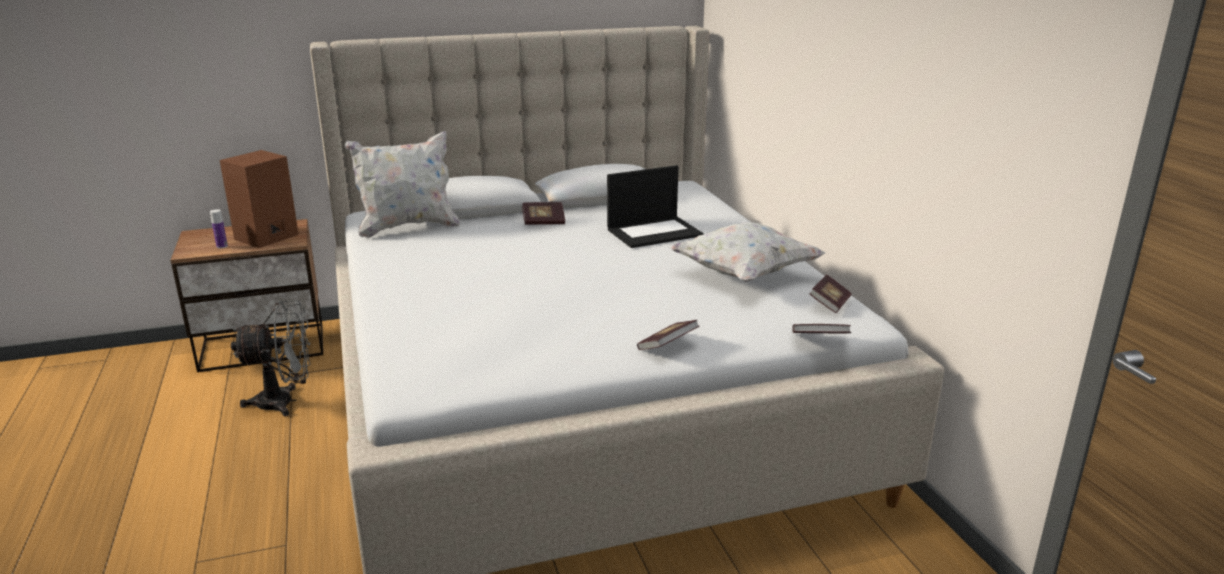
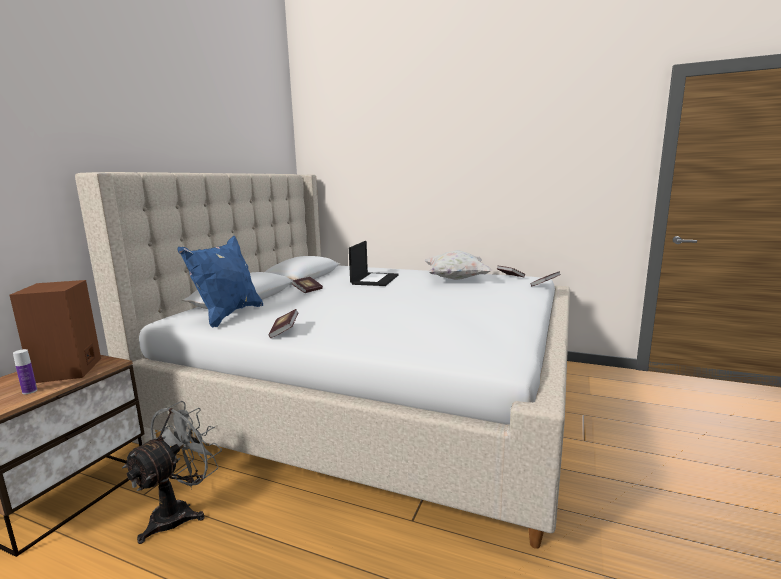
camera: 50 degrees left, 10 degrees down
(407, 227) = (228, 315): white pillow -> blue pillow
(667, 346) = (518, 303): book -> book (284, 331)

